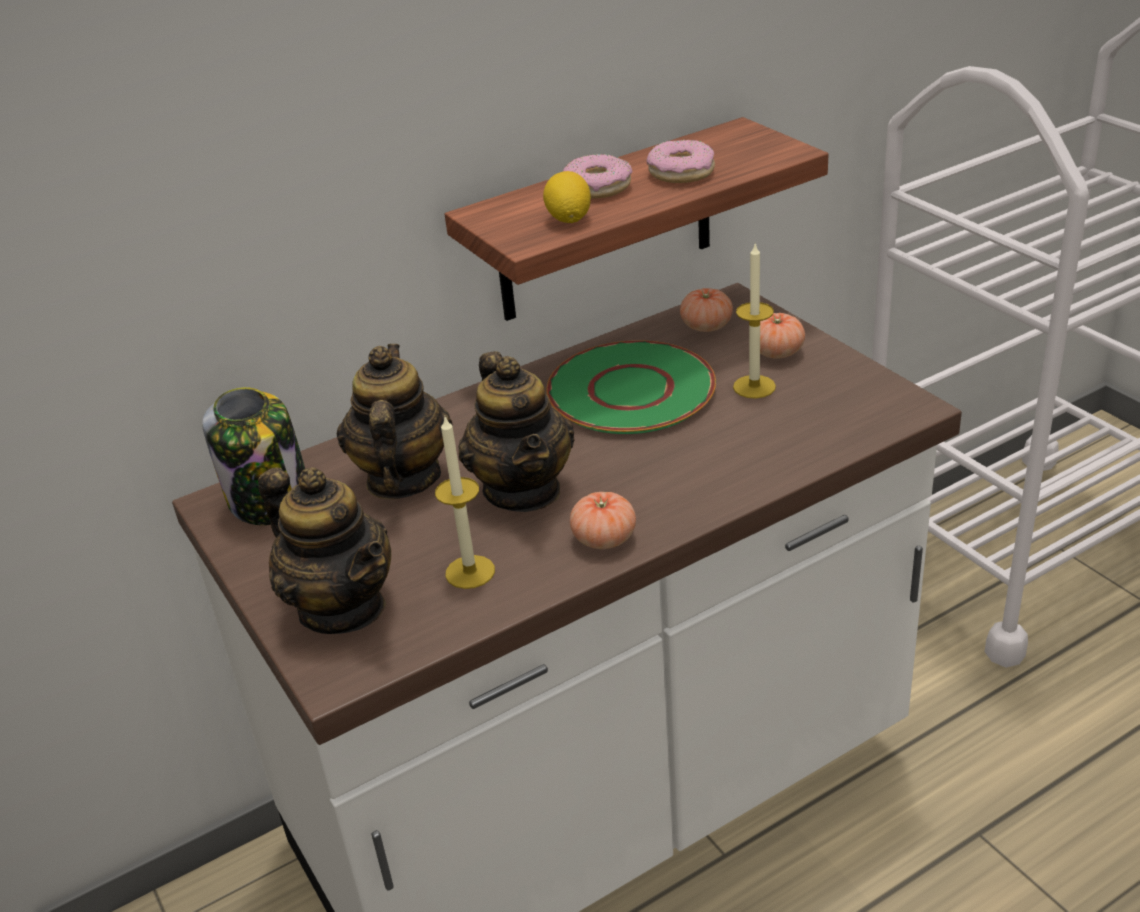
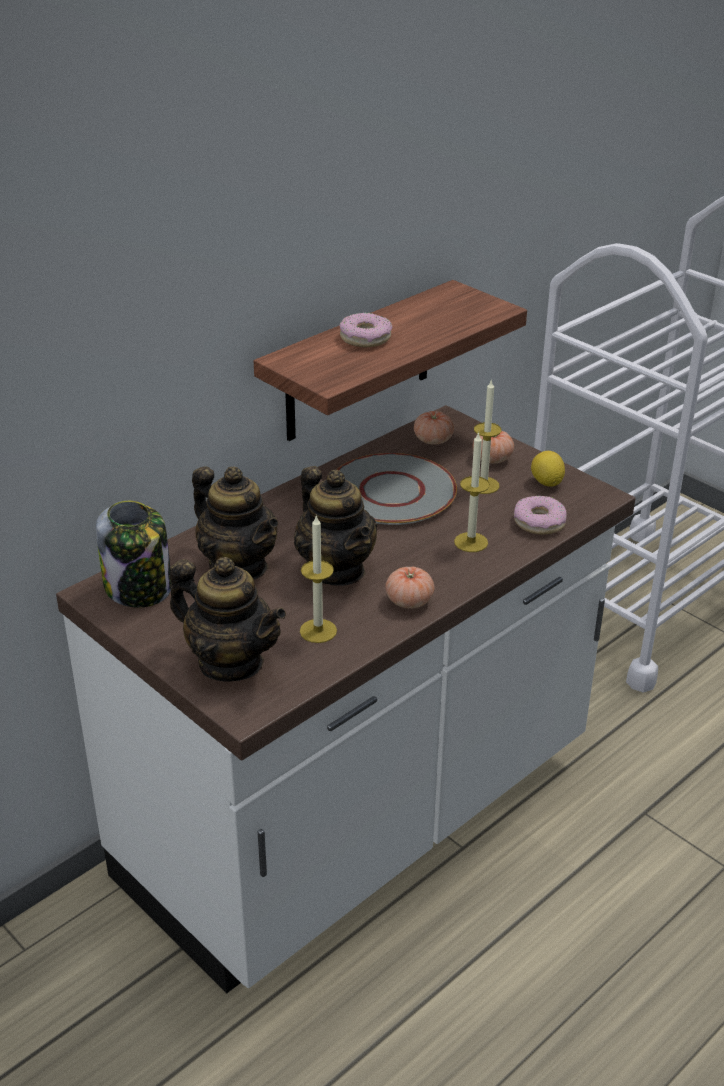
camera: 15 degrees left, 0 degrees up
(402, 478) = (238, 566): teapot -> teapot turned 150 degrees clockwise
(569, 219) = (354, 364): lemon -> lemon (546, 483)
(629, 390) = (391, 491): green plate -> grey plate
(681, 172) = (424, 325): donut -> donut (539, 522)
(713, 462) = (471, 542): none -> candle

